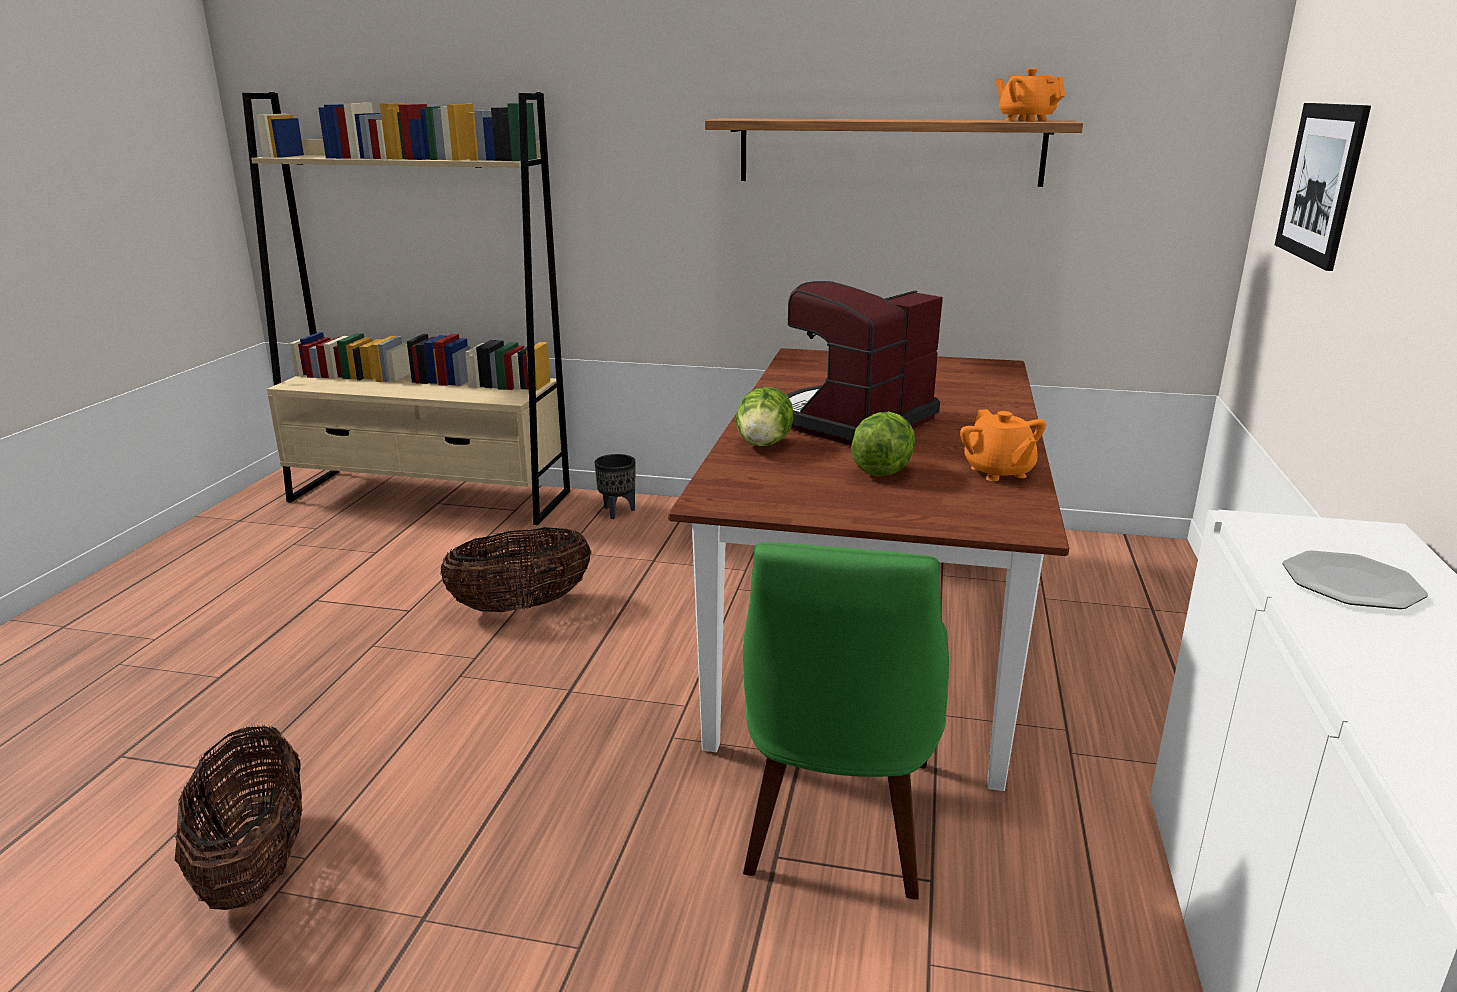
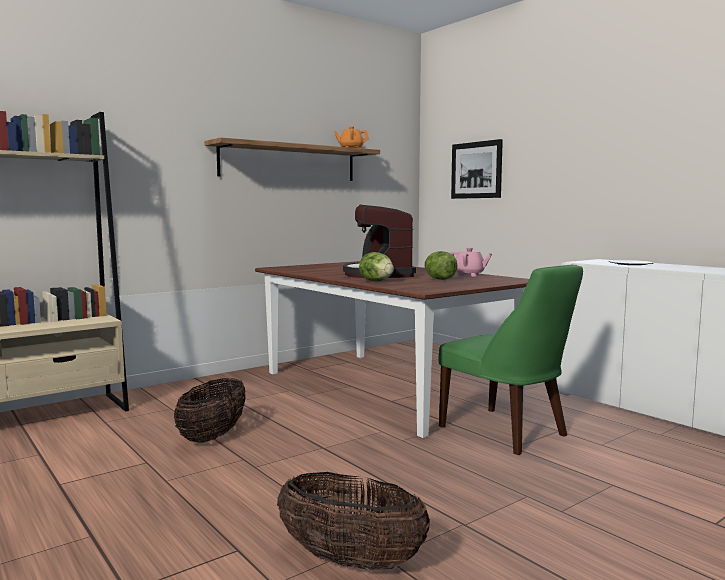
camera: 50 degrees left, 15 degrees down
(617, 511) = (164, 393): black planter -> none
(998, 472) = (469, 275): orange teapot -> pink teapot

